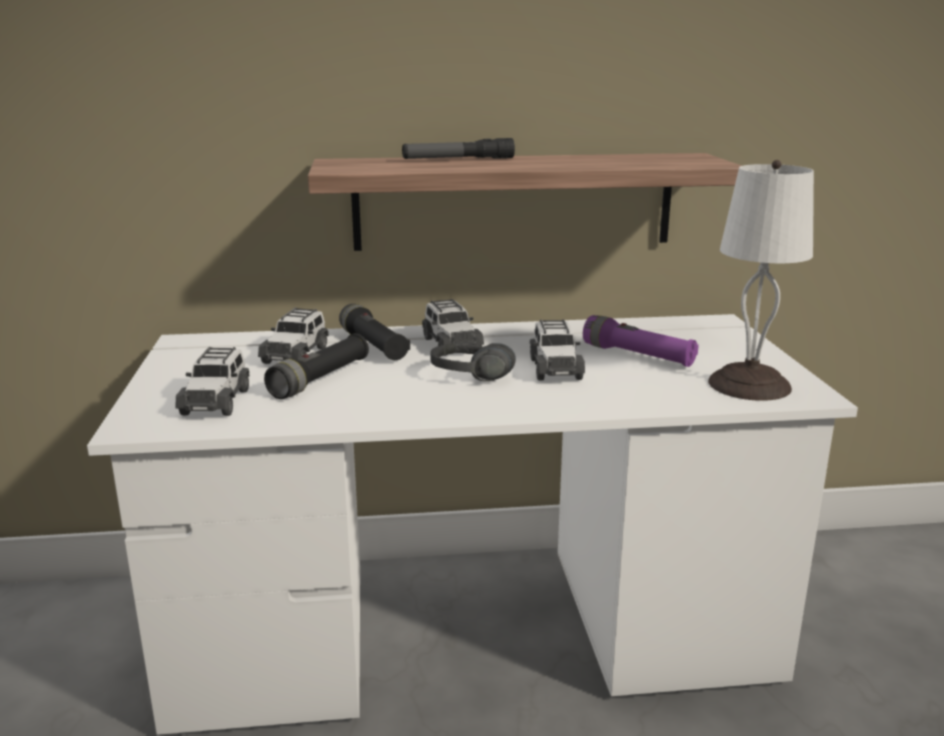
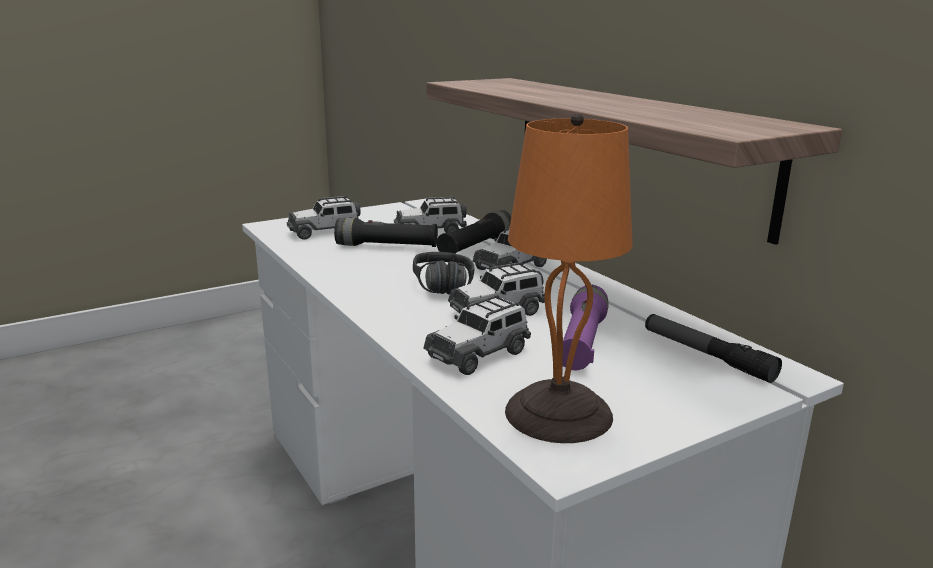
camera: 65 degrees right, 0 degrees up
(458, 159) = (568, 91): flashlight -> flashlight (706, 355)
(638, 389) = (479, 354): none -> toy car
(748, 385) = (556, 412): white table lamp -> orange table lamp

